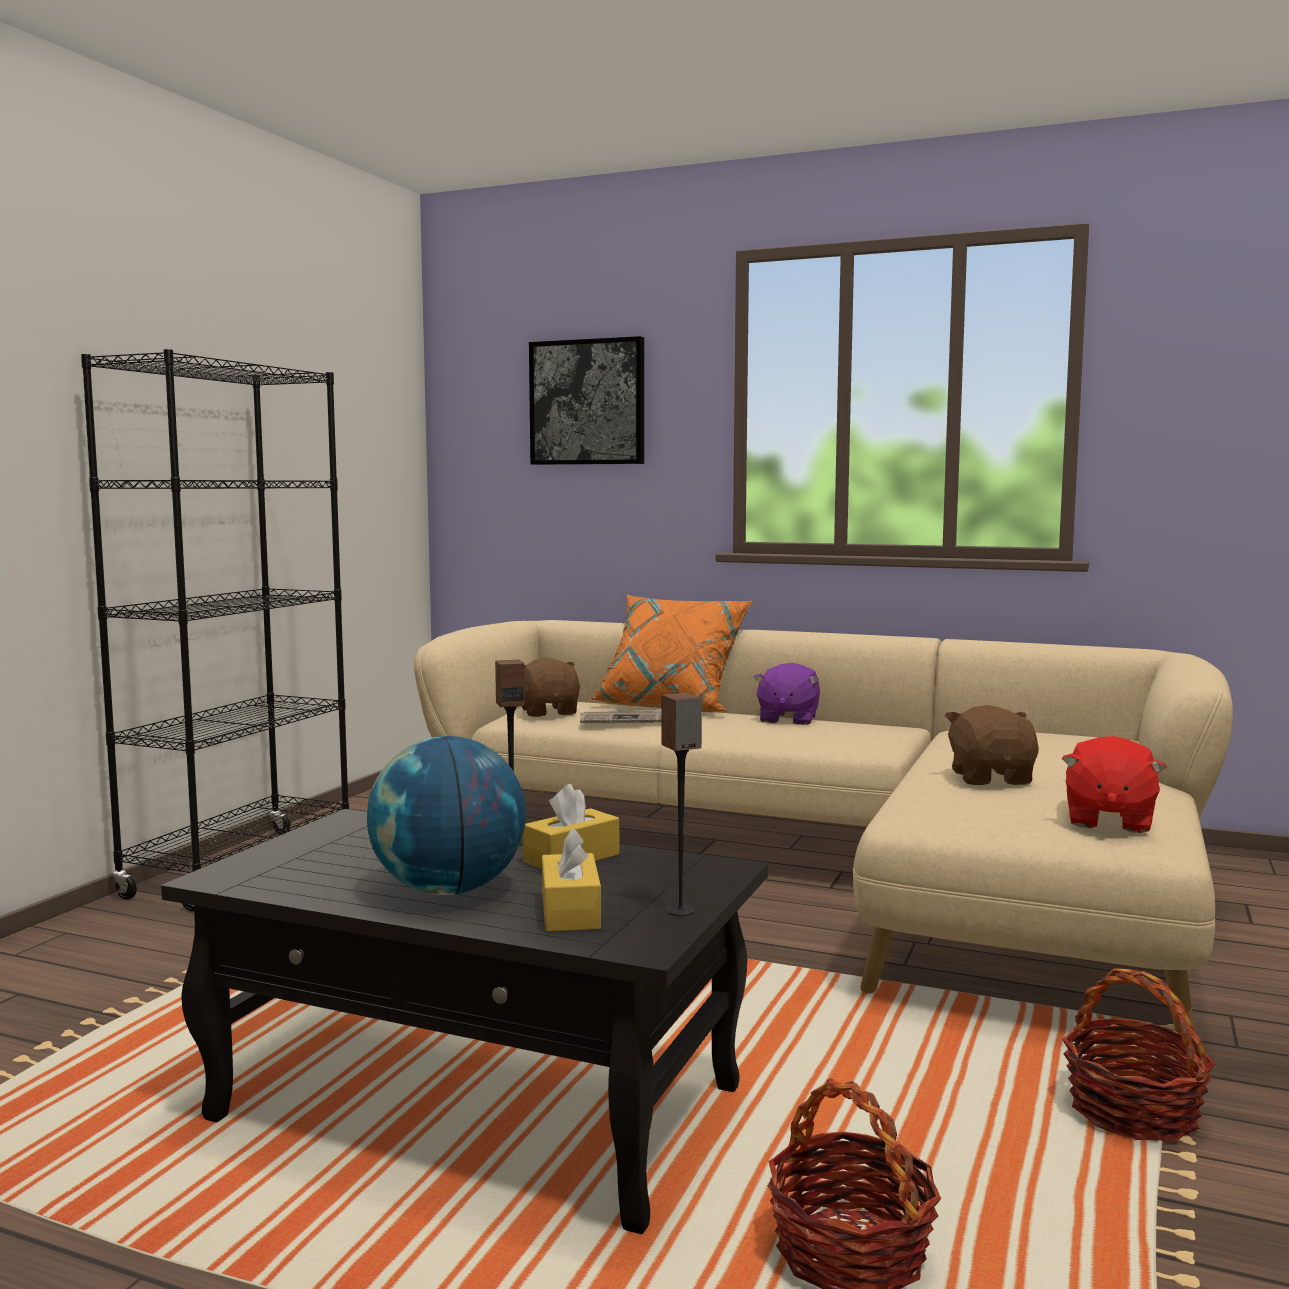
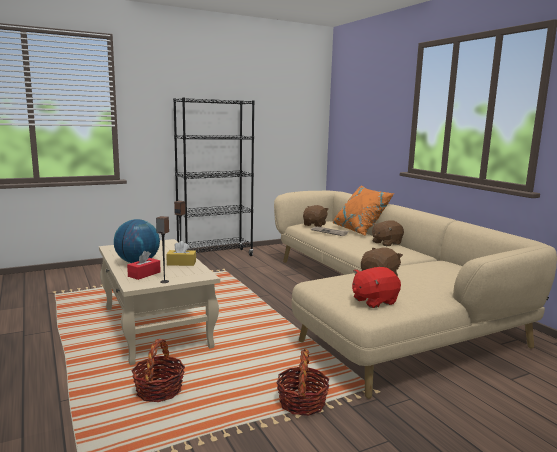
camera: 40 degrees right, 5 degrees up
(482, 1103) = (156, 327): black coffee table -> beige coffee table
(570, 911) = (144, 274): yellow tissue box -> red tissue box
(587, 402) = (370, 107): picture -> none
(787, 720) = (386, 243): purple plush toy -> brown plush toy

